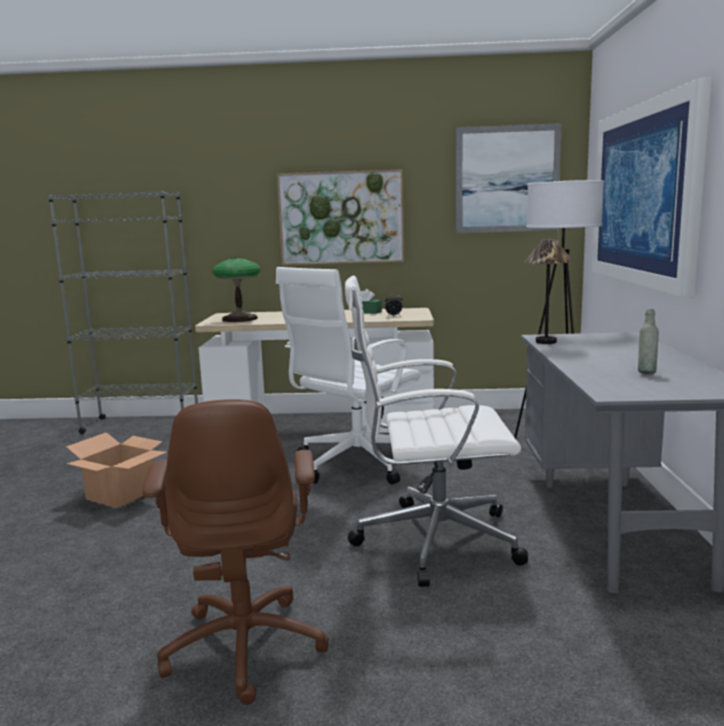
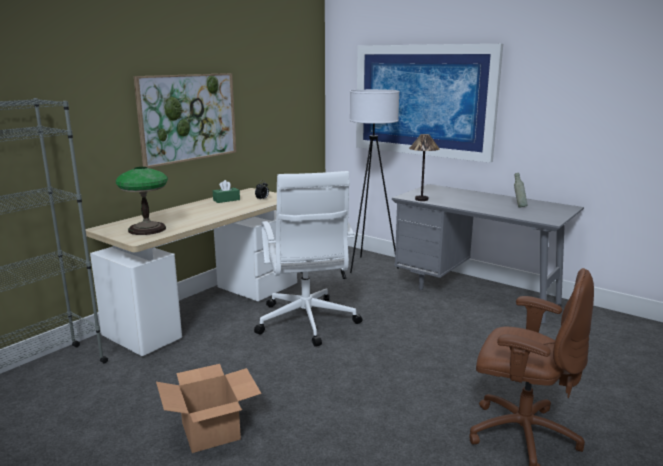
camera: 55 degrees left, 5 degrees up
(432, 540) = (449, 340): white office chair -> none
(507, 179) = (289, 81): picture -> none

